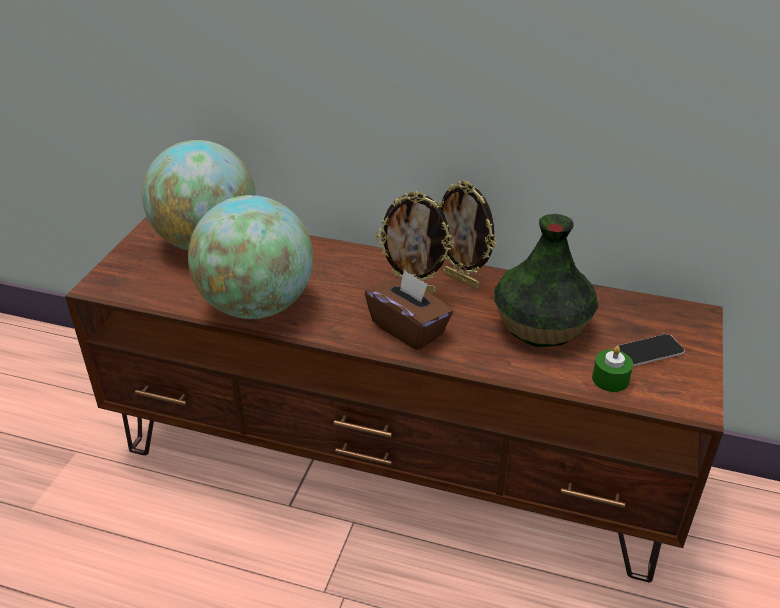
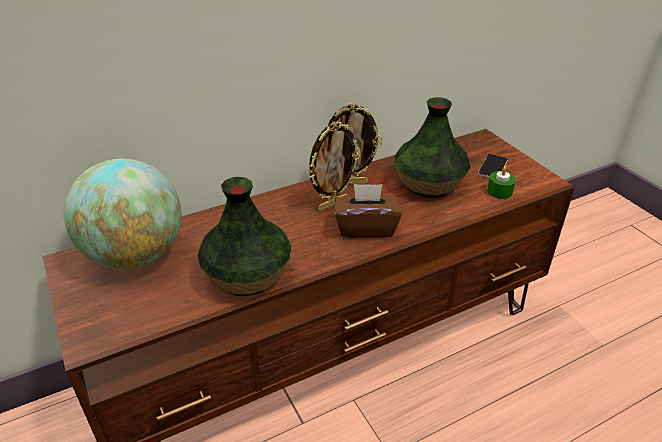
camera: 45 degrees left, 0 degrees up
(257, 306) = (248, 274): globe -> vase

